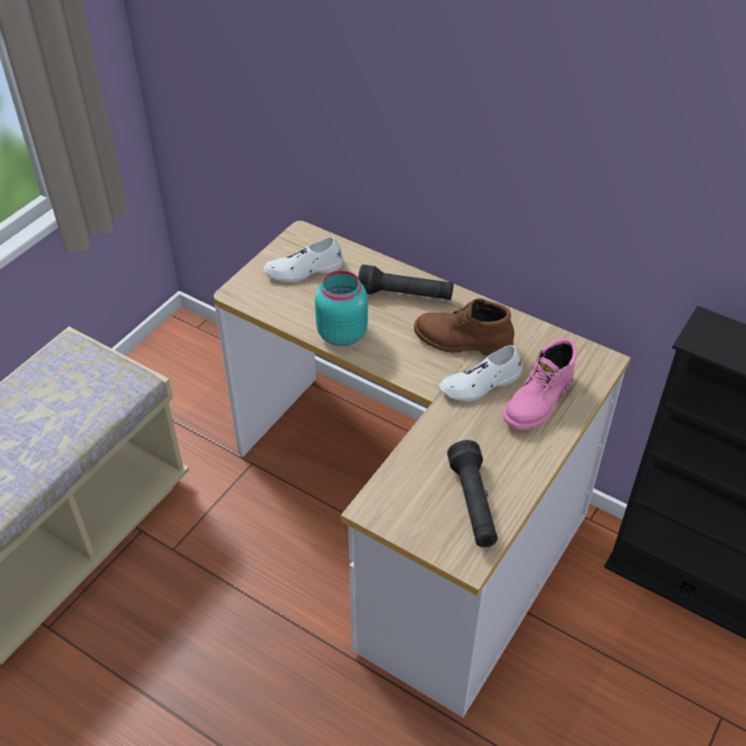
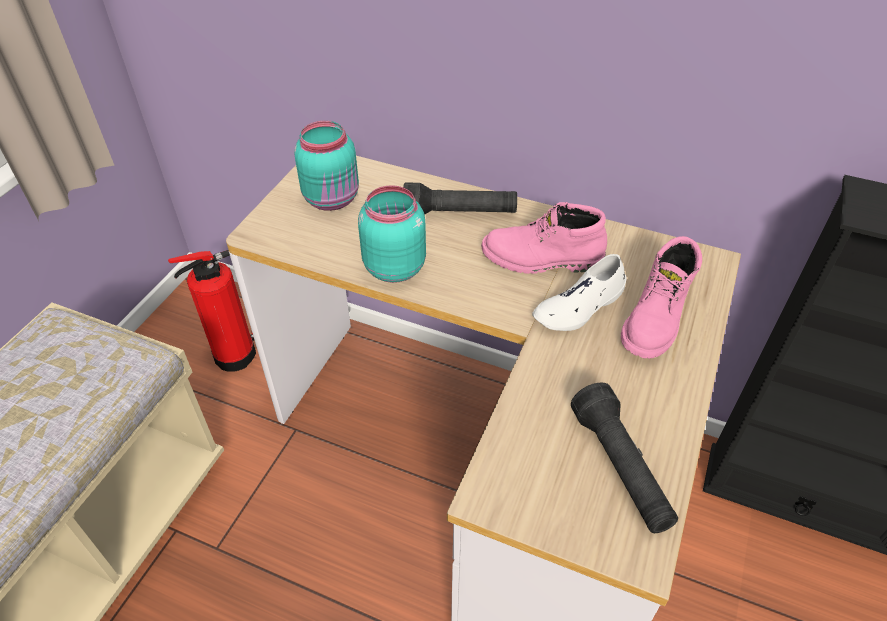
camera: 10 degrees left, 0 degrees up
(212, 390) = (239, 354): none -> fire extinguisher
(304, 270) = (333, 199): white shoe -> turquoise jar
(462, 342) = (541, 260): brown boot -> pink boot

